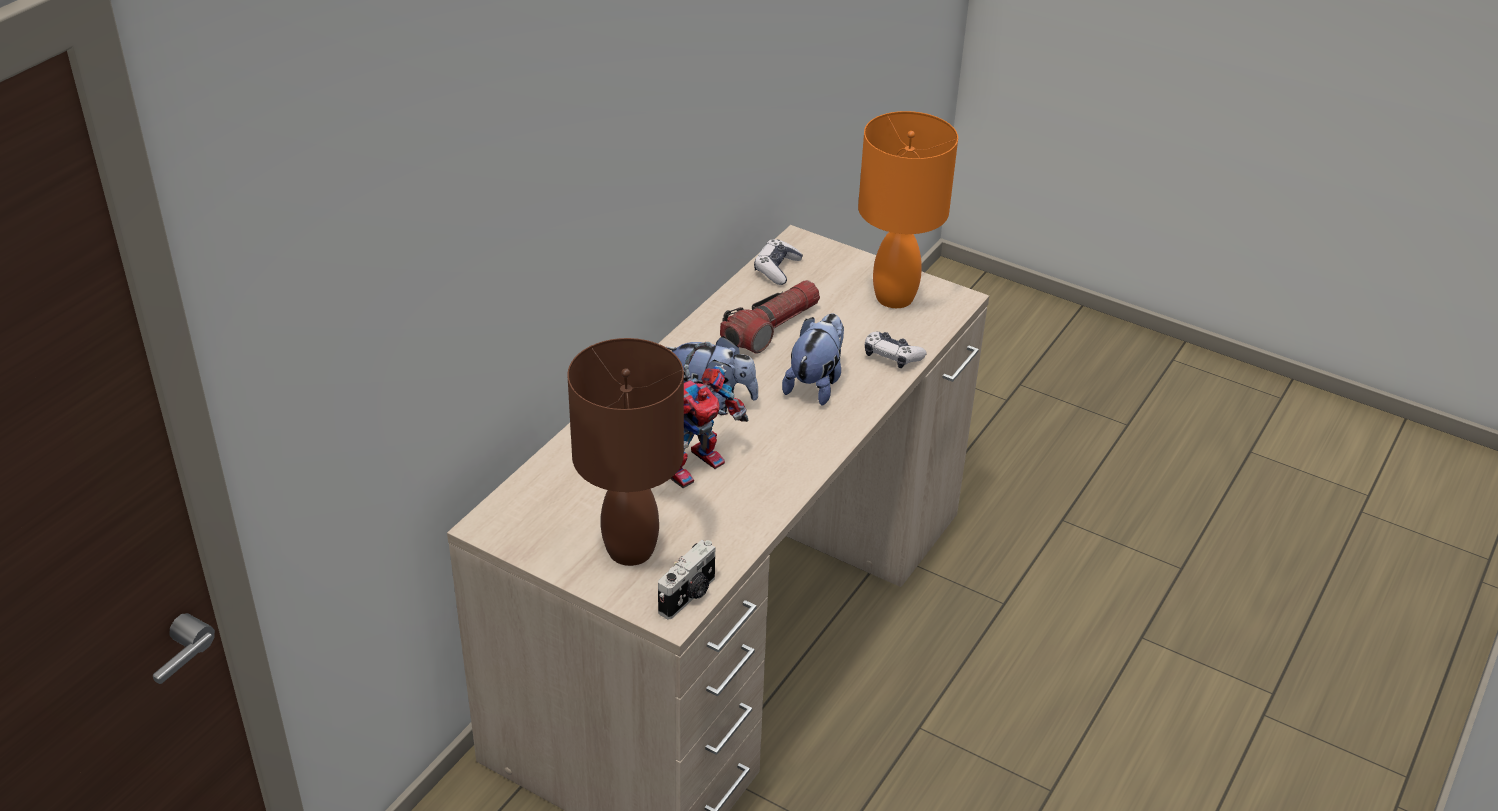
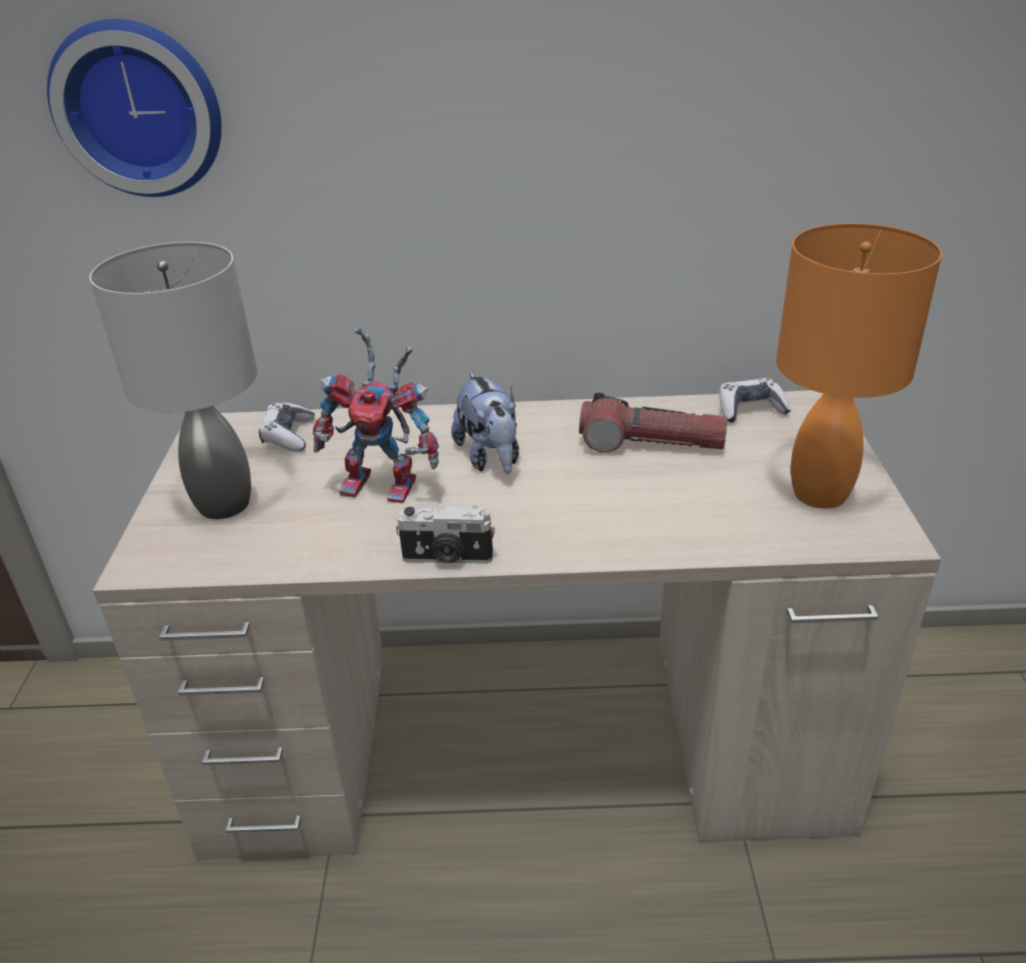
camera: 60 degrees right, 5 degrees down
(419, 268) = (140, 108): none -> wall clock
(632, 550) = (224, 505): brown table lamp -> grey table lamp
(689, 596) = (174, 564): camera -> camera (447, 558)
(816, 383) = (596, 504): plush toy -> none
(892, 356) = (711, 534): game controller -> game controller (288, 436)

